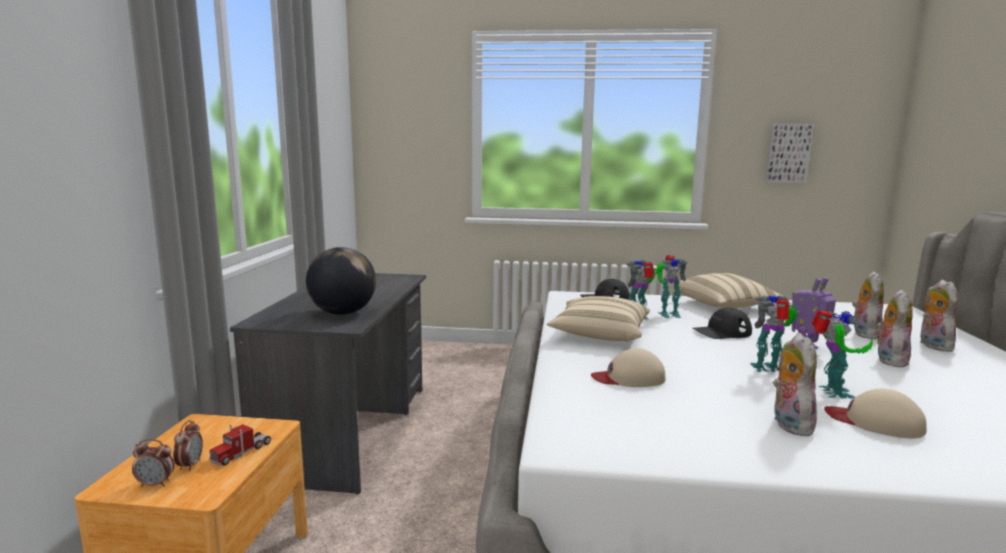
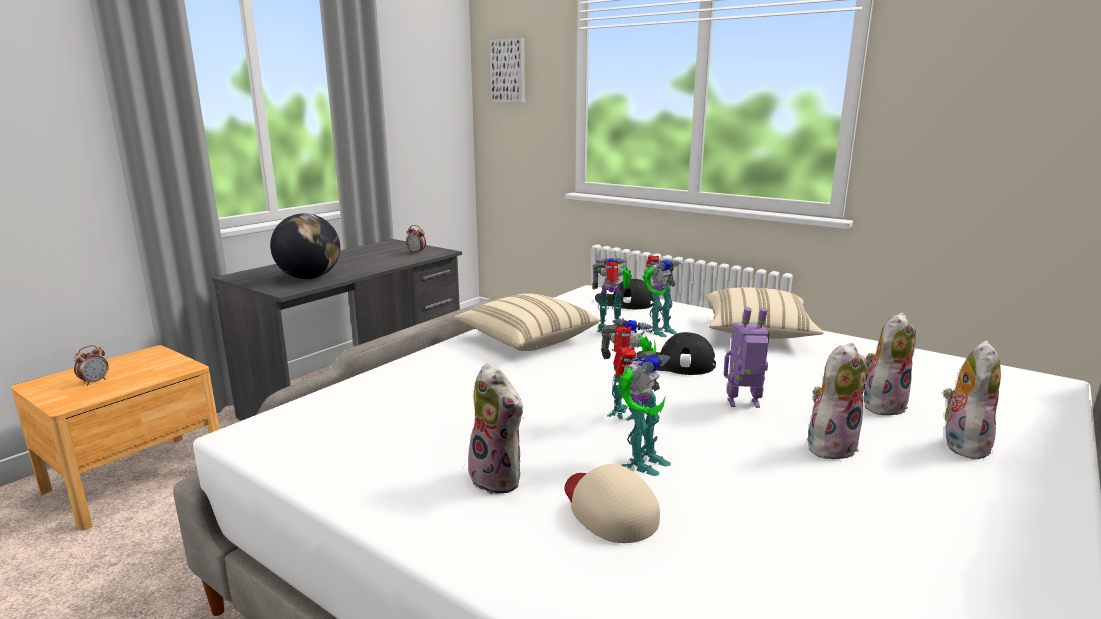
camera: 30 degrees right, 5 degrees up
(156, 484) = (57, 389): alarm clock -> alarm clock (416, 252)
(241, 452) = (135, 381): toy truck -> none
(629, 378) = (452, 388): beige cap -> none
(668, 314) = (658, 331): toy robot -> toy robot turned 60 degrees counterclockwise
(787, 153) = (987, 120): picture -> picture (509, 71)
(788, 424) = (499, 478): plush toy -> plush toy turned 105 degrees clockwise

